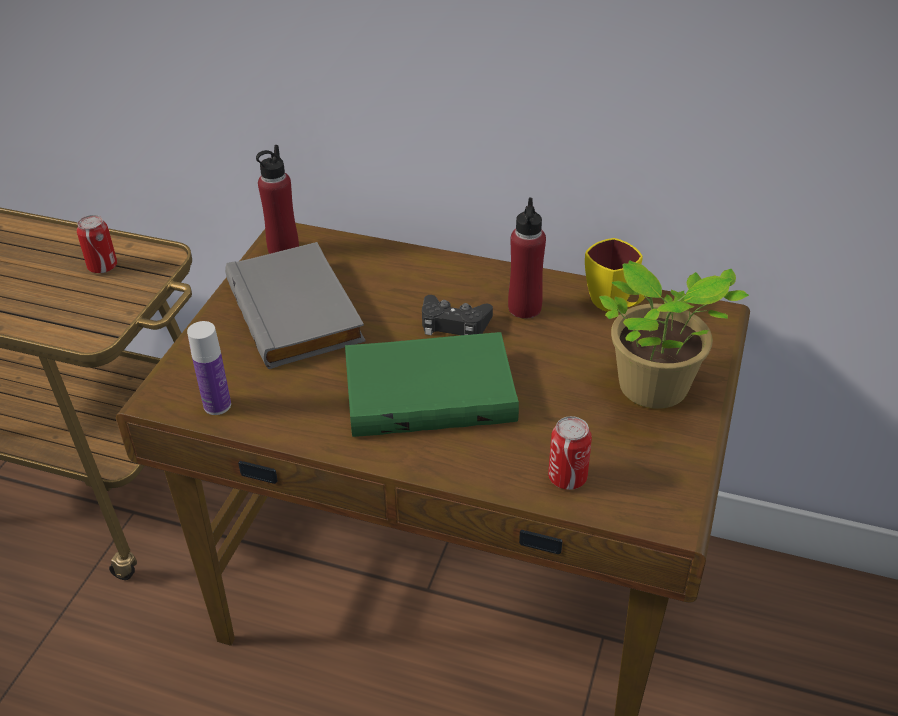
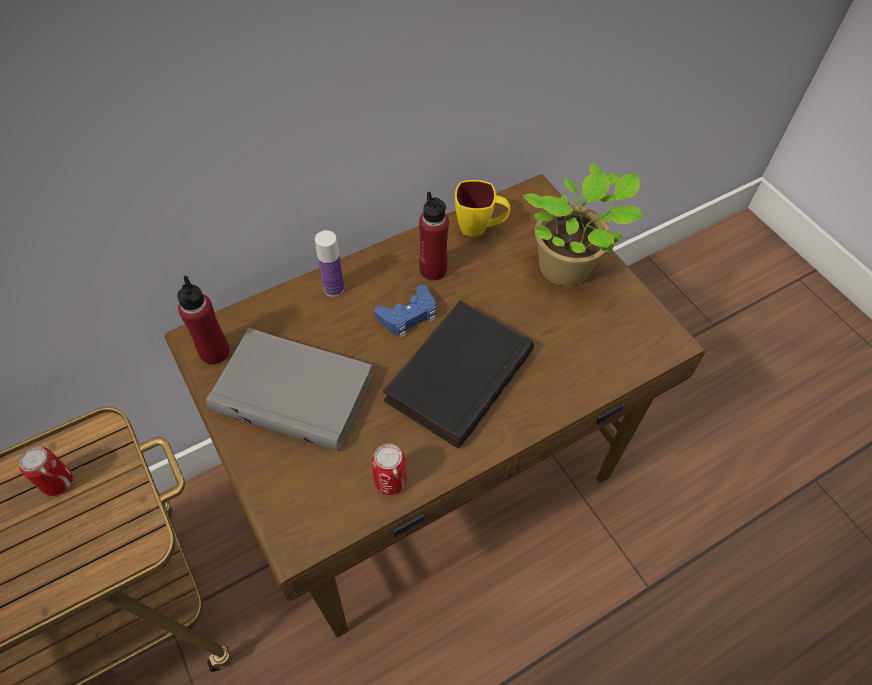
camera: 50 degrees left, 15 degrees up
(217, 405) = (344, 509): bottle -> bottle (333, 288)
(430, 389) = (457, 374): green book -> black book
(454, 324) = (408, 315): black game controller -> blue game controller
(567, 478) = (598, 364): can -> can (390, 481)

